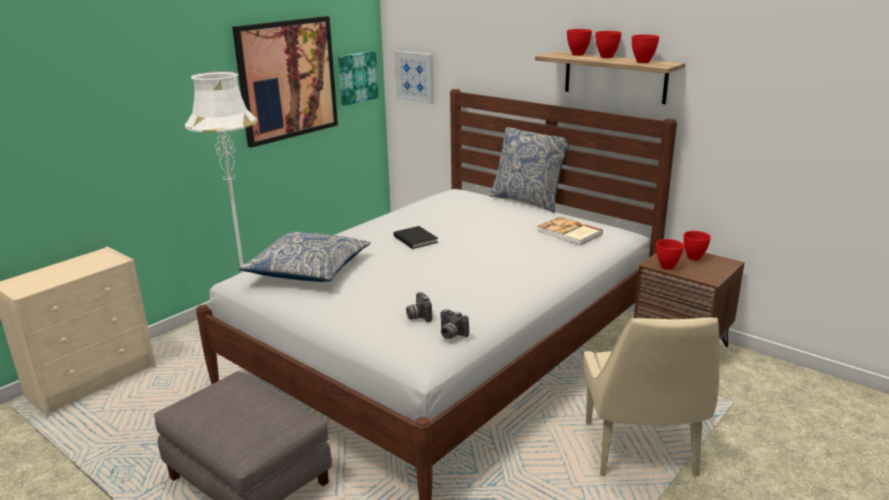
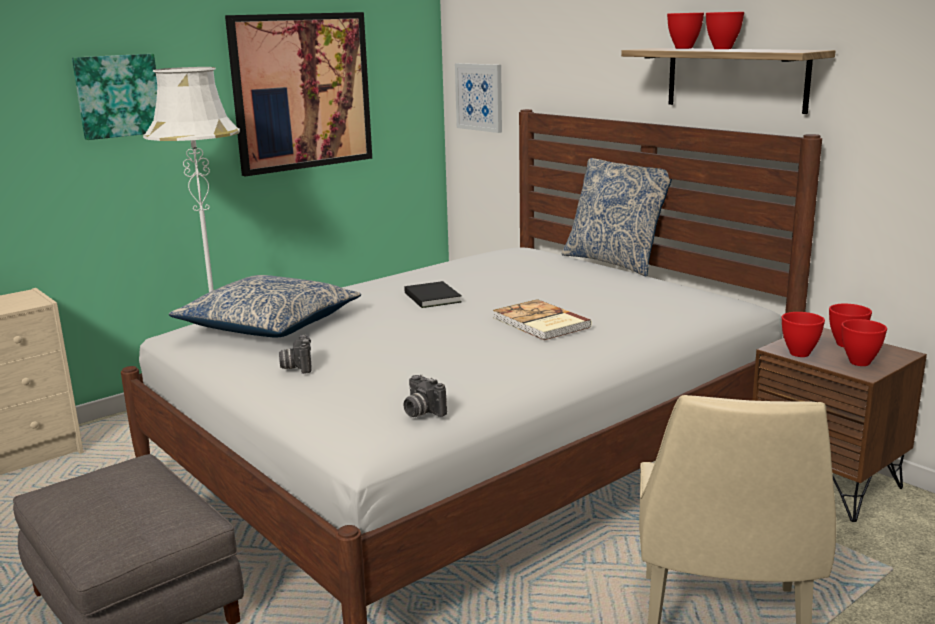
camera: 10 degrees right, 5 degrees down
(357, 77) = (403, 97): picture -> picture (118, 96)
(418, 316) = (386, 387): camera -> camera (296, 367)
(569, 233) = (656, 299): book -> book (540, 323)
(642, 62) = (771, 50): red bowl -> red bowl (859, 362)

